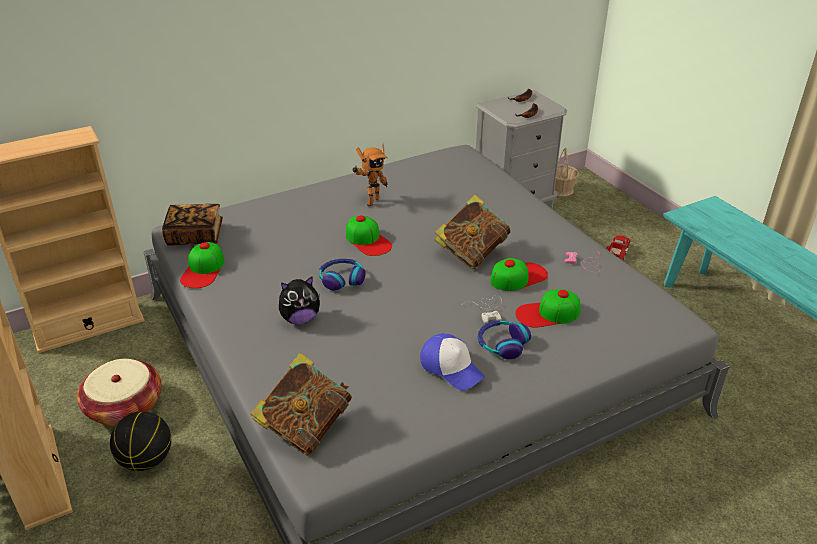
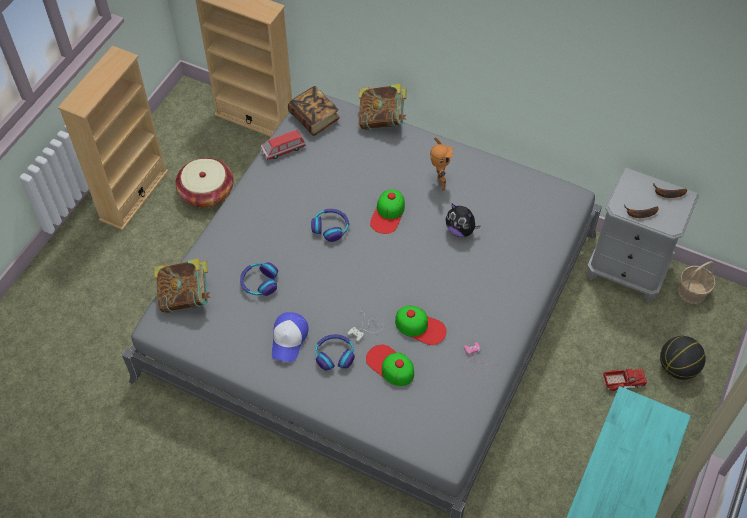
camera: 55 degrees right, 20 degrees up
(147, 460) = (178, 234): basketball -> basketball (677, 368)
(203, 270) = (283, 149): cap -> toy car
(300, 319) = (274, 232): plush toy -> plush toy (460, 230)
(353, 357) = (259, 282): none -> headphones
(371, 201) = (439, 184): toy robot -> toy robot turned 105 degrees counterclockwise
(471, 253) = (425, 283): book -> book (382, 120)

